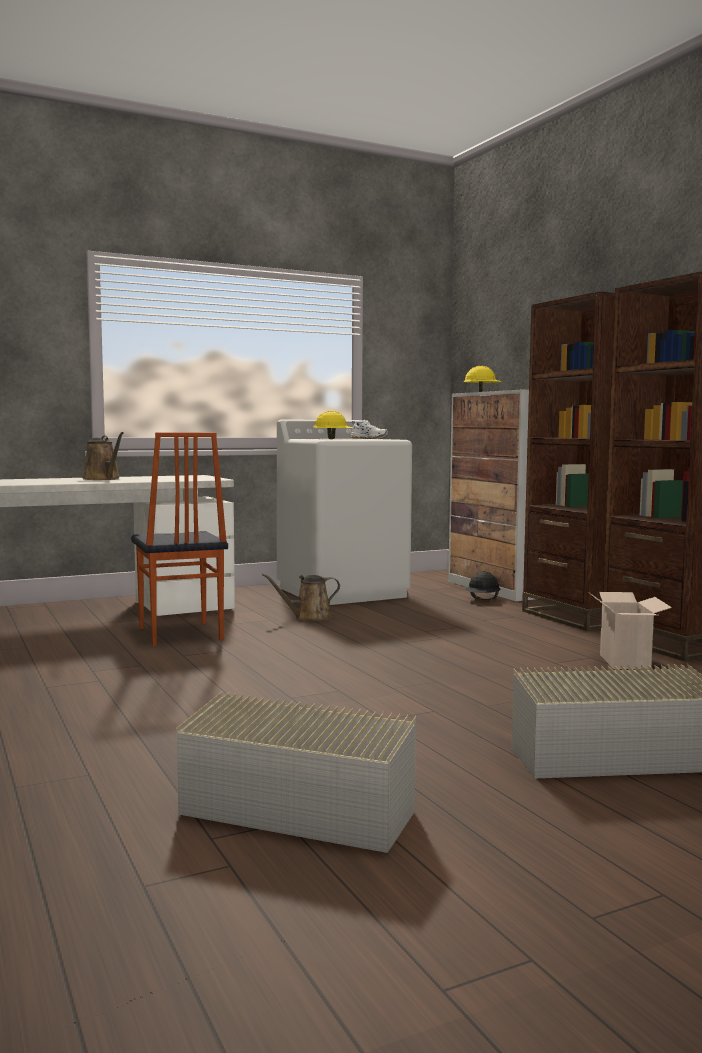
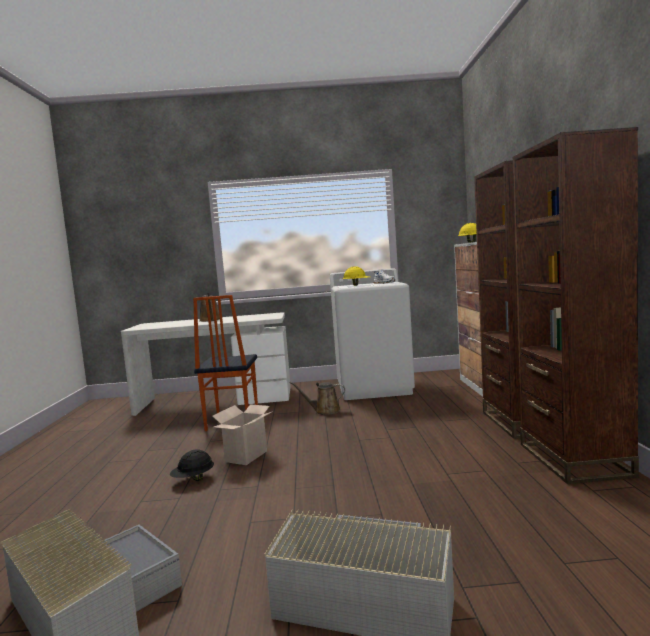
camera: 25 degrees right, 0 degrees up
(482, 600) = (465, 399): black hard hat -> black hard hat (193, 480)
(626, 662) = (510, 479): cardboard box -> cardboard box (246, 457)

